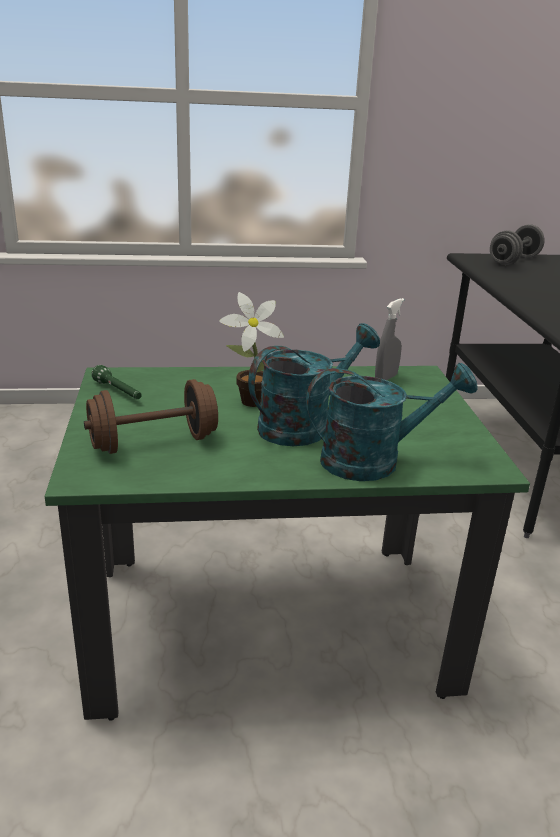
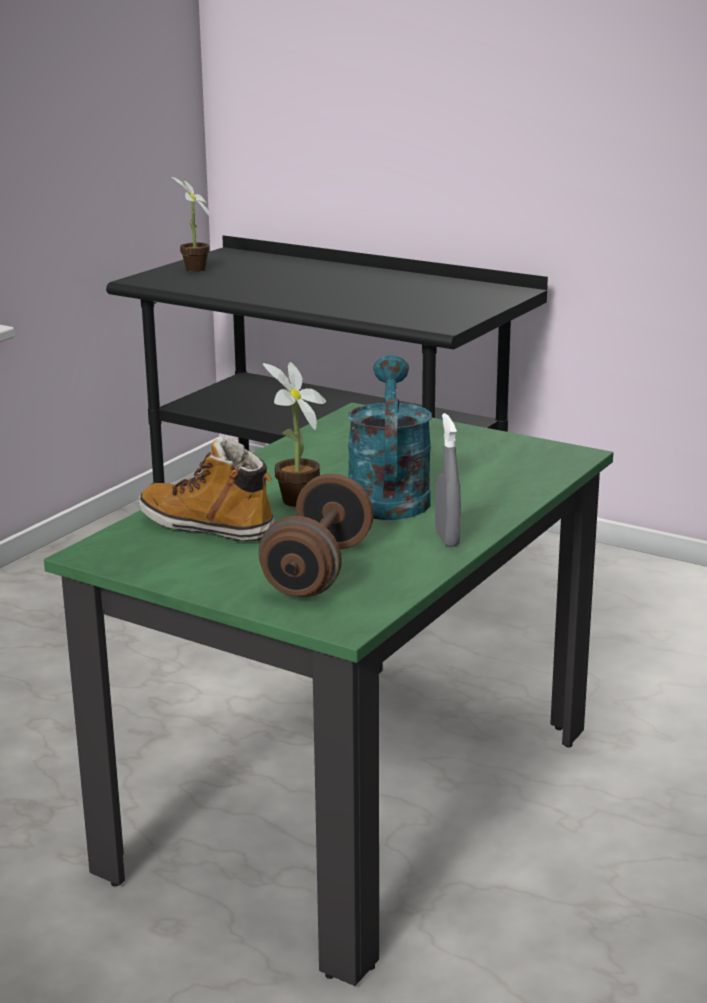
camera: 50 degrees left, 5 degrees down
(118, 392) = (156, 557): green flashlight -> none
(178, 391) = (208, 527): none -> boot
(374, 460) = (499, 490): turquoise watering can -> none
(386, 378) = (343, 430): grey spray bottle -> grey spray bottle (447, 538)
(514, 261) = (194, 270): grey dumbbell -> potted plant

